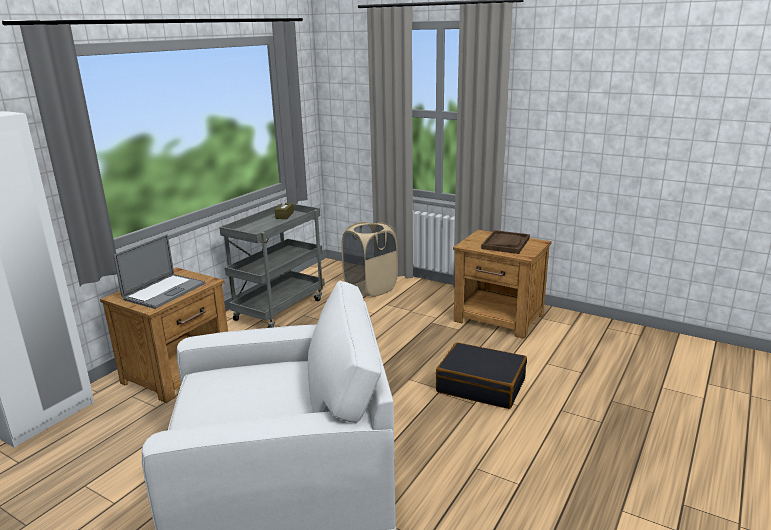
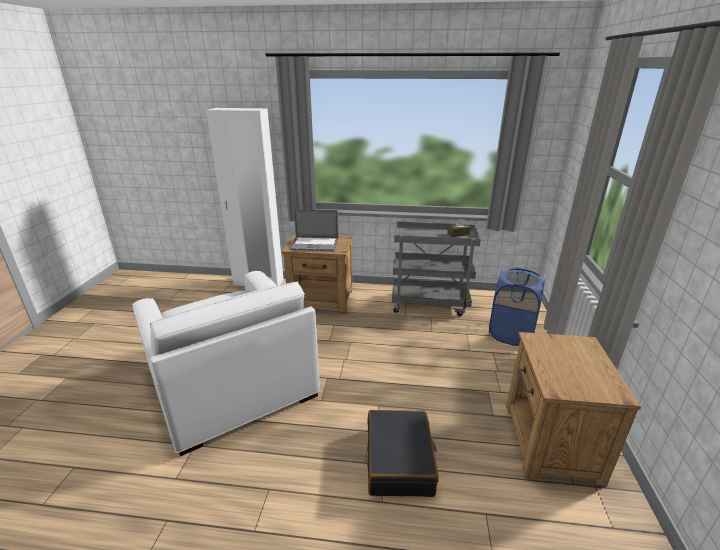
camera: 65 degrees right, 5 degrees up
(370, 288) = (511, 334): beige laundry basket -> blue laundry basket
(505, 243) = (576, 366): brown tray -> none

